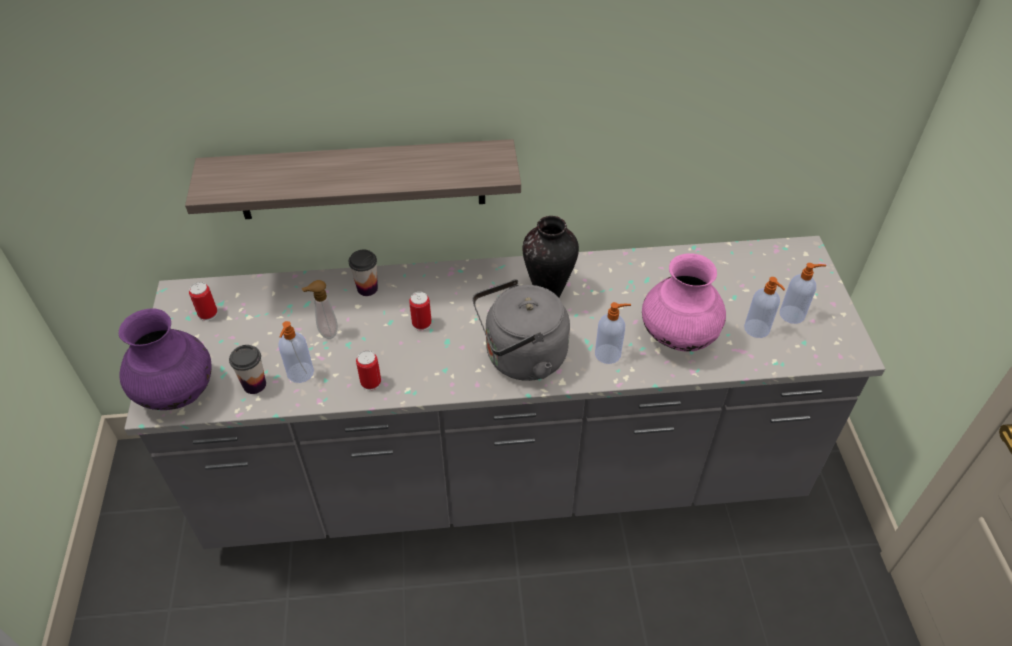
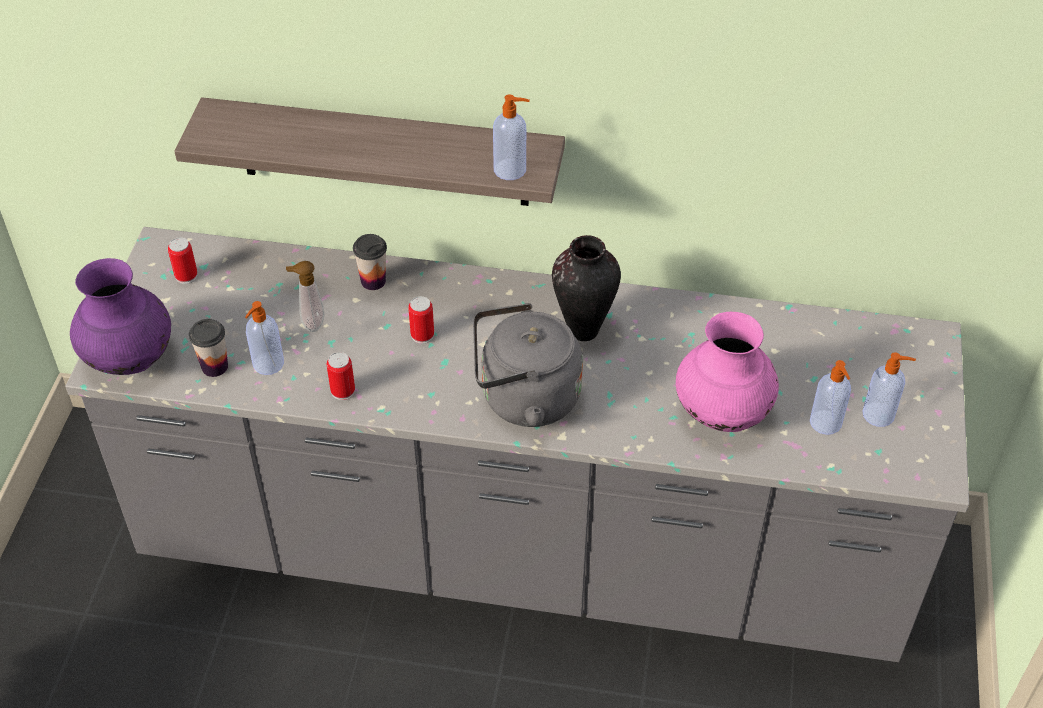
camera: 15 degrees right, 0 degrees up
(608, 354) = (630, 415): soap dispenser -> soap dispenser (511, 170)

